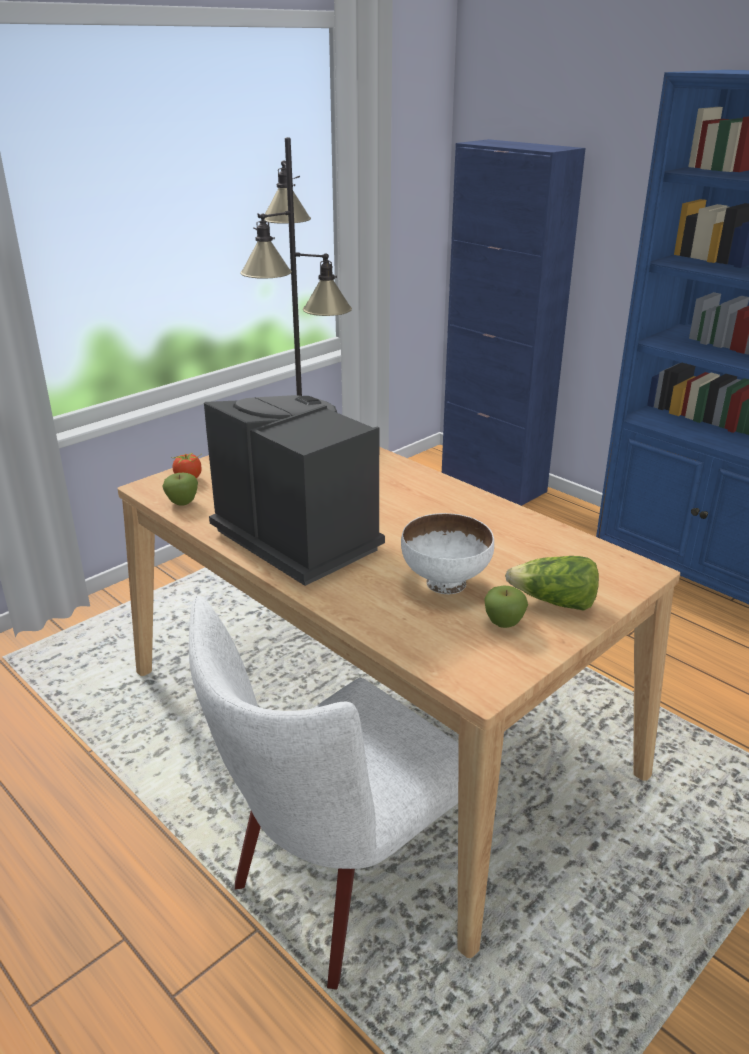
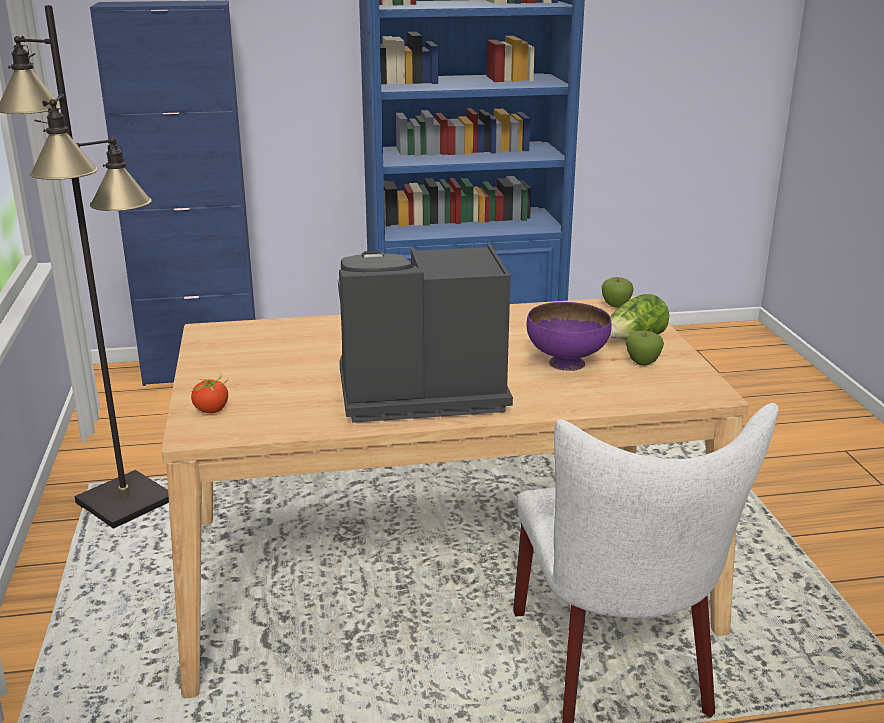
camera: 55 degrees left, 5 degrees down
(182, 502) = (261, 425): apple -> apple (616, 305)
(445, 583) = (565, 363): white bowl -> purple bowl

